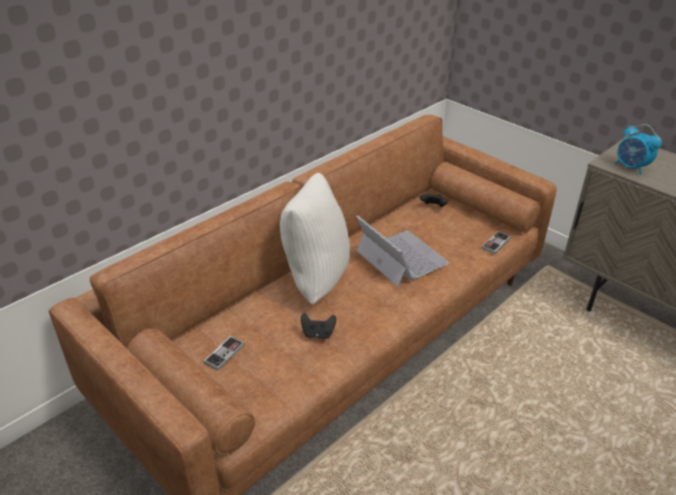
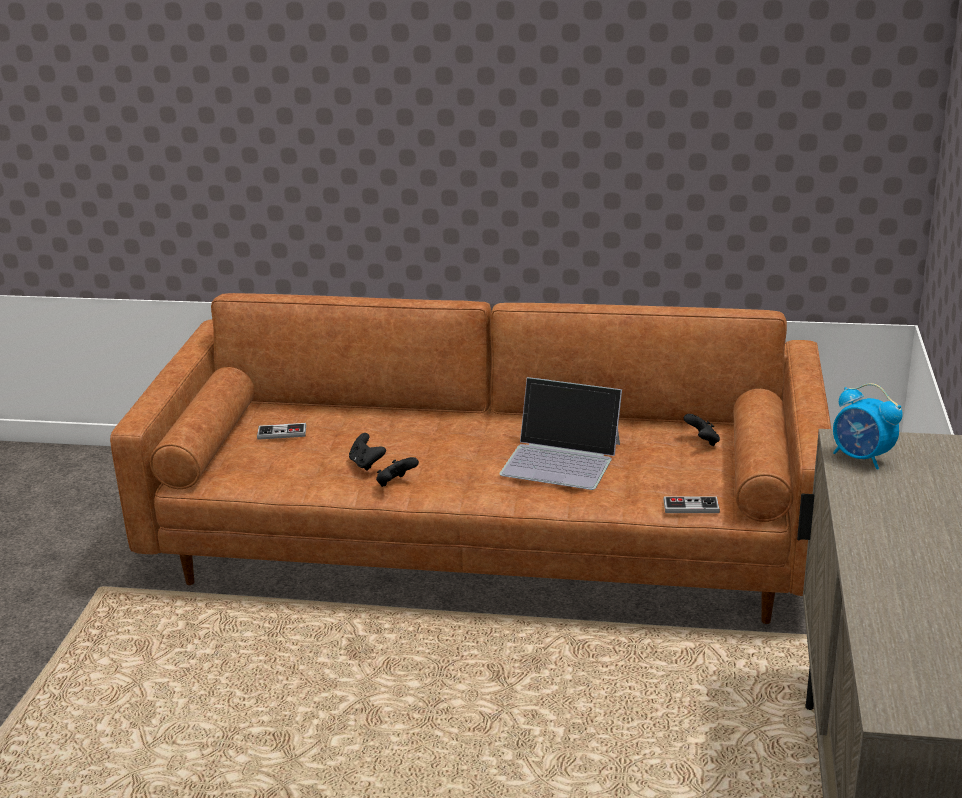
camera: 55 degrees right, 10 degrees down
(314, 278) = (453, 429): white pillow -> none
(358, 333) = (396, 484): none -> black game controller
(400, 257) = (562, 458): laptop -> laptop turned 90 degrees clockwise
(631, 167) = (861, 458): alarm clock -> alarm clock turned 60 degrees counterclockwise

